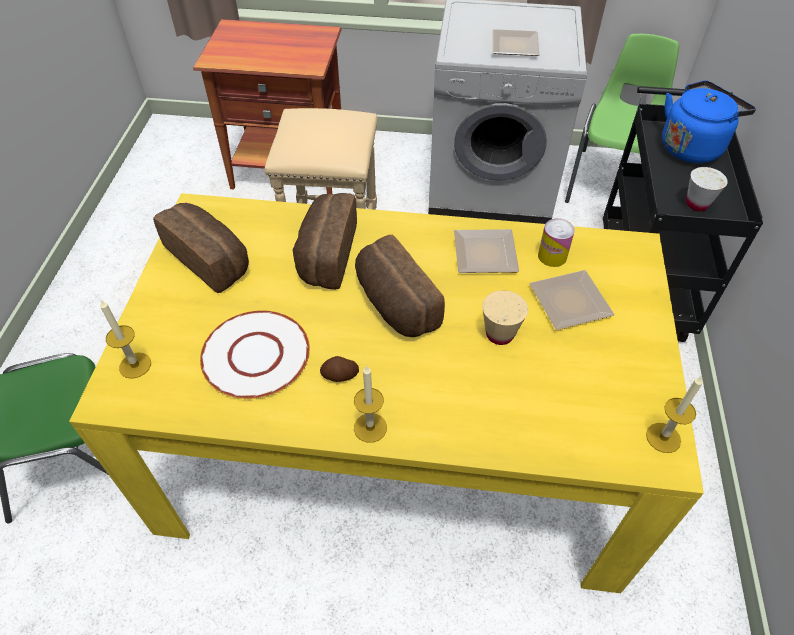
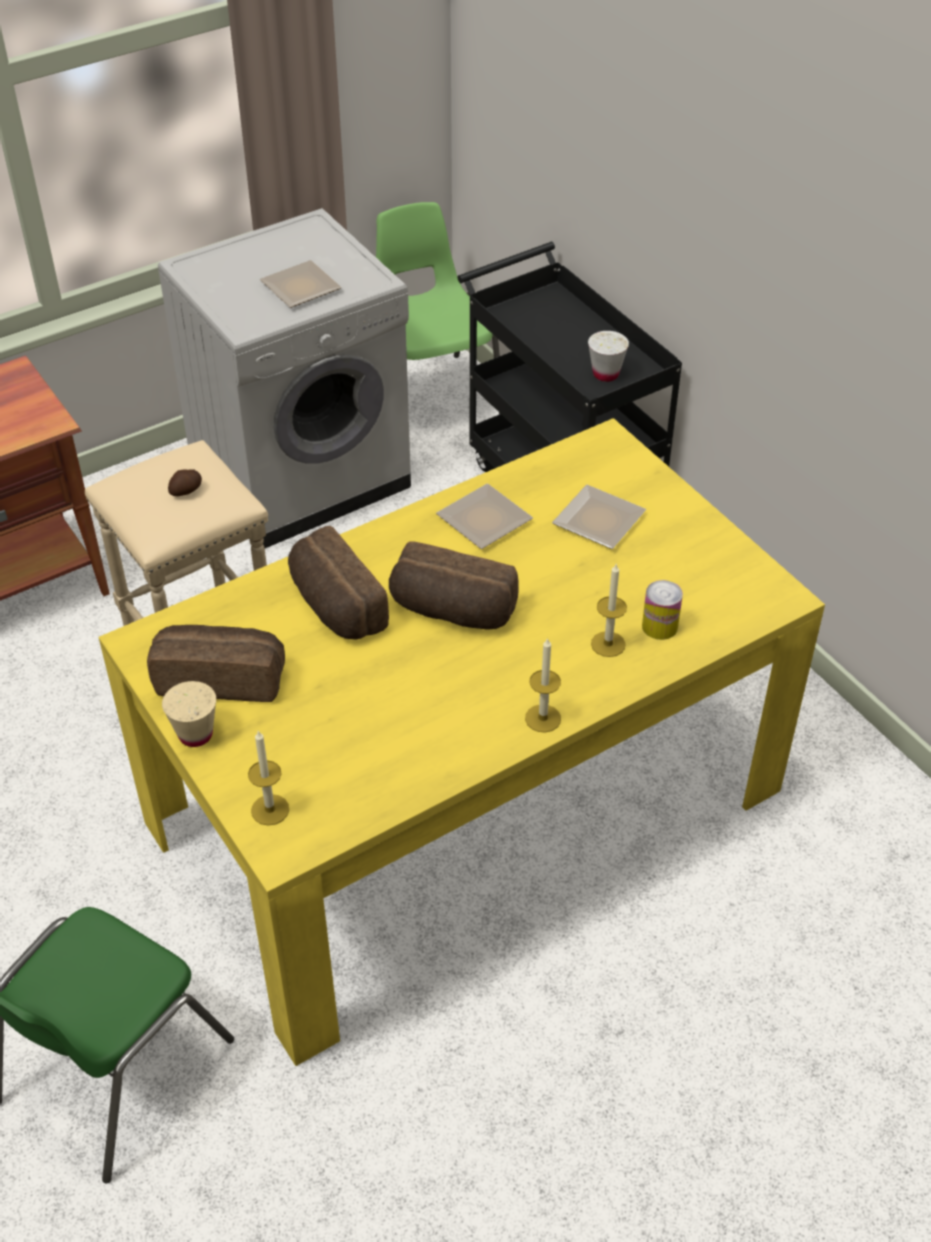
camera: 40 degrees left, 5 degrees down
(255, 356) = (376, 730): white plate -> none
(340, 376) = (471, 697): potato -> potato (187, 490)
(499, 334) = (568, 581): beige cup -> beige cup (195, 734)
(552, 256) = (544, 489): can -> can (659, 626)
(663, 437) = (765, 583): candle -> candle (608, 644)
(692, 146) = (551, 316): blue kettle -> none

